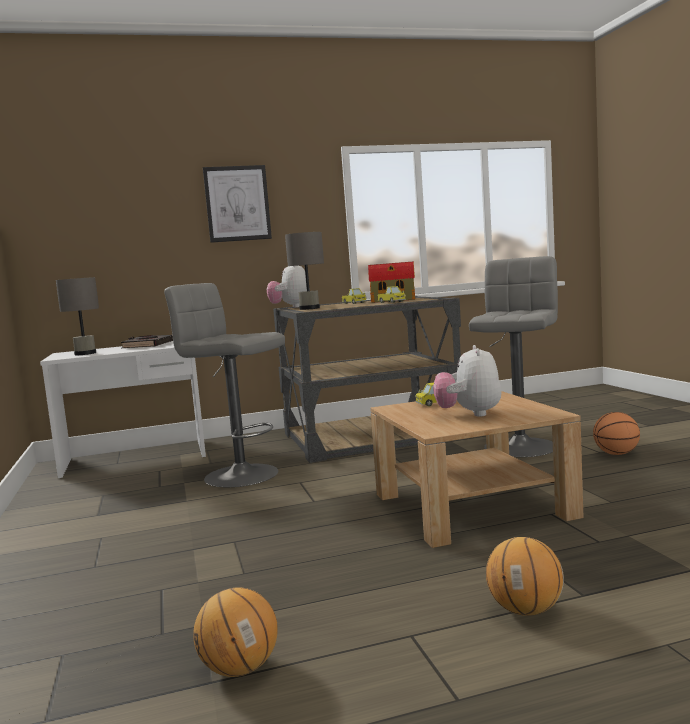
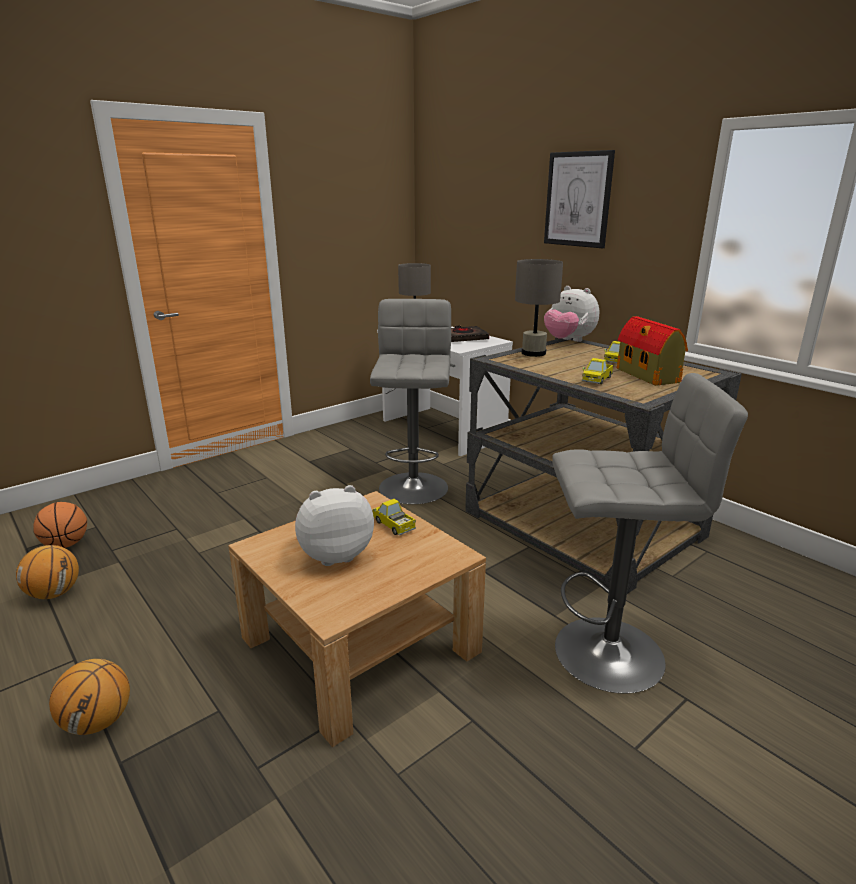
camera: 65 degrees right, 15 degrees up
(290, 307) = (568, 341): plush toy -> plush toy turned 105 degrees counterclockwise
(616, 454) = (635, 771): basketball -> basketball (66, 545)

